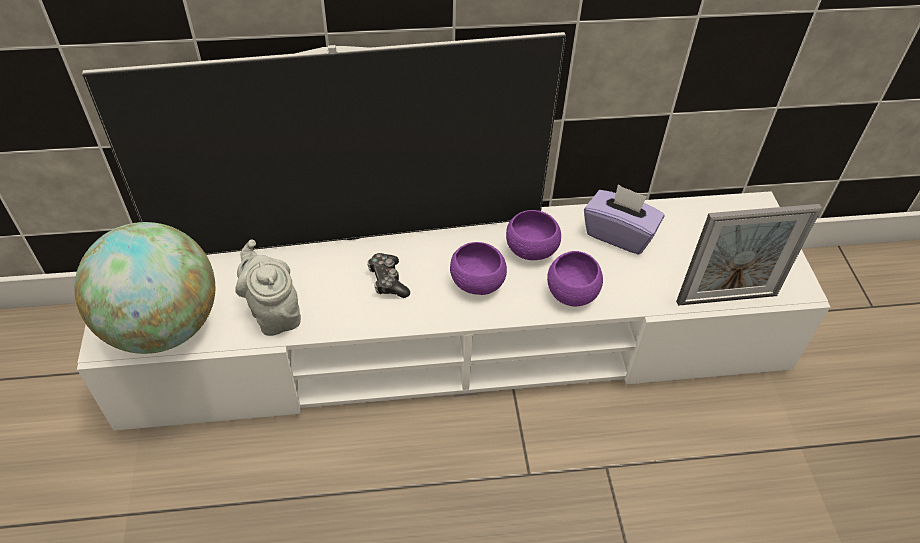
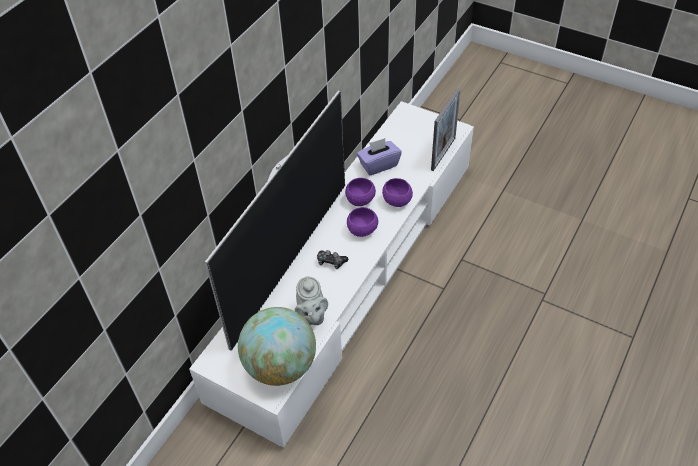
camera: 50 degrees left, 0 degrees up
(273, 313) = (311, 316): grey teapot -> grey teapot turned 105 degrees counterclockwise

